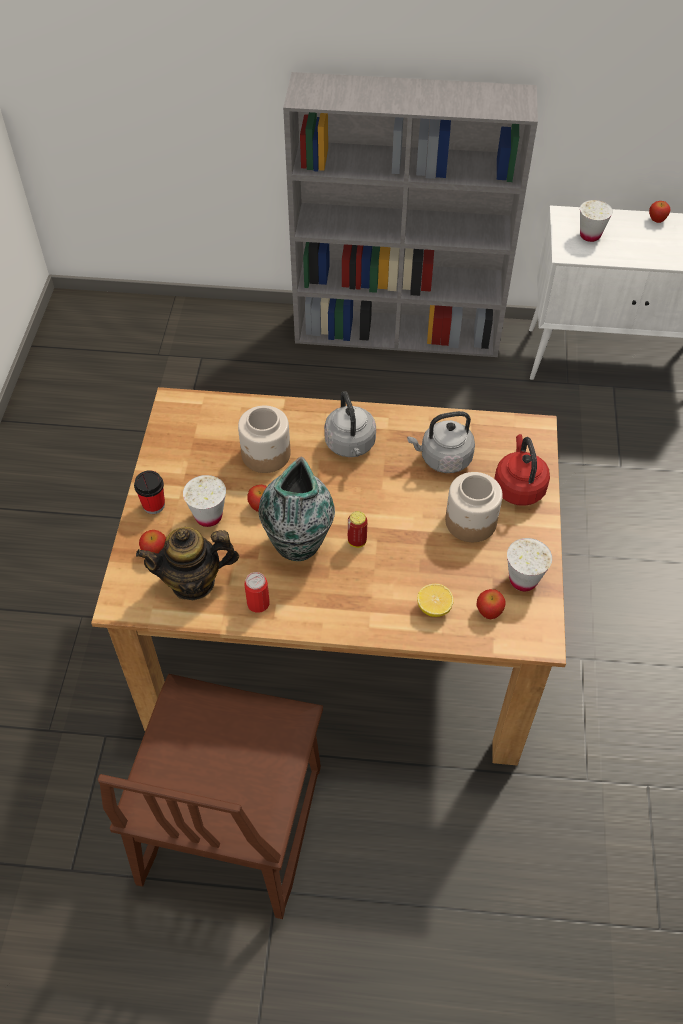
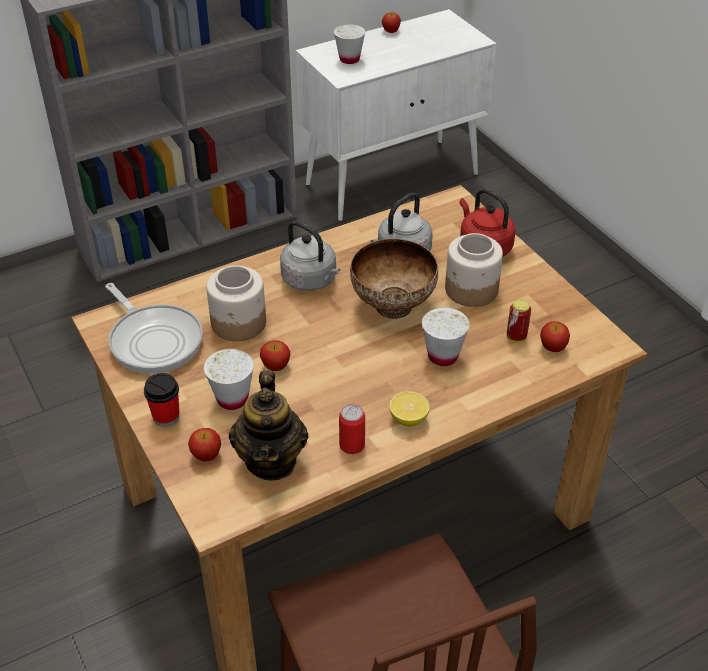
camera: 35 degrees left, 10 degrees down
(193, 582) = (271, 460): teapot -> teapot turned 45 degrees counterclockwise
(196, 437) = (154, 340): none -> frying pan
(298, 544) = (341, 379): vase -> none
(357, 541) = (391, 350): can -> can (516, 337)
(394, 502) = (392, 305): none -> bowl
(434, 607) = (507, 367): lemon -> lemon (408, 418)
(523, 580) = (555, 311): white cup -> white cup (443, 356)

